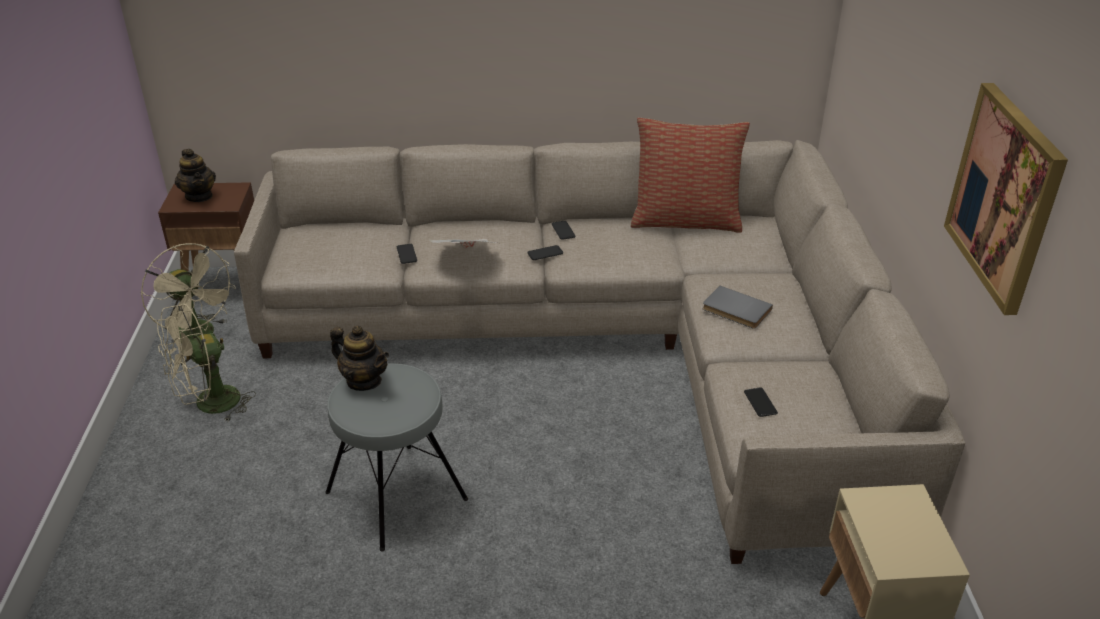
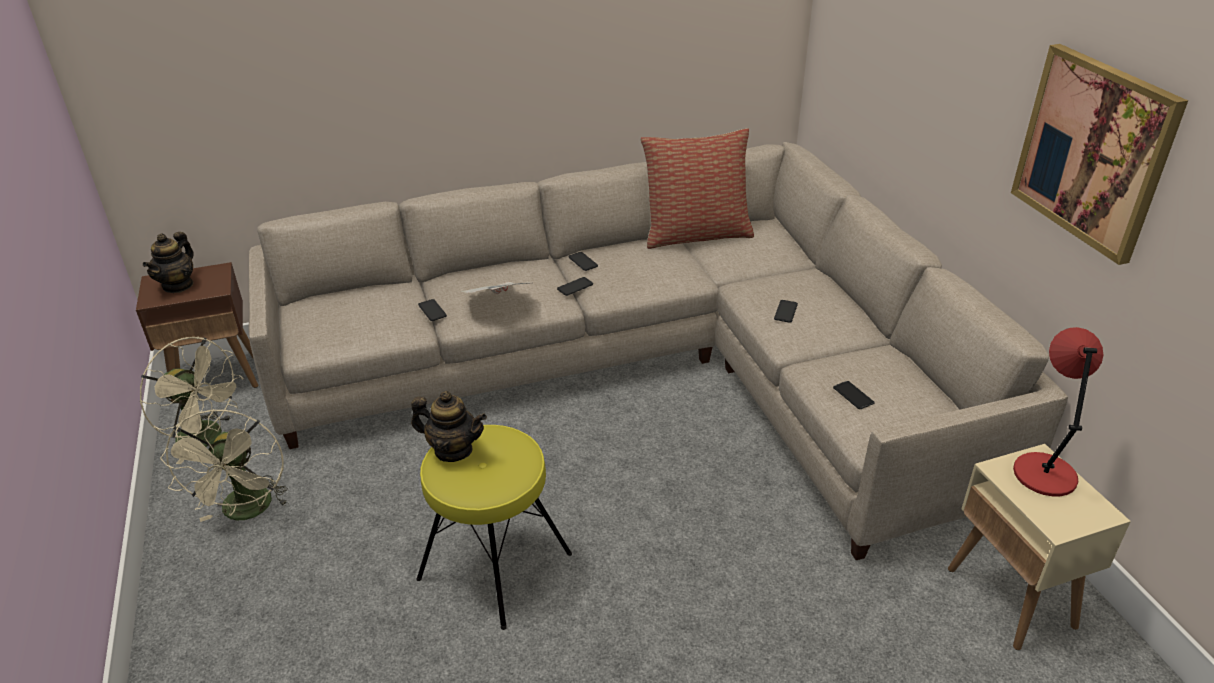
camera: 15 degrees left, 0 degrees up
(199, 196) = (178, 285): teapot -> teapot turned 60 degrees clockwise
(209, 405) = (247, 512): beige fan -> beige fan turned 45 degrees counterclockwise
(396, 495) = (495, 565): grey stool -> yellow stool
(735, 310) = (785, 311): grey book -> phone
(905, 511) = (1043, 472): none -> red table lamp

